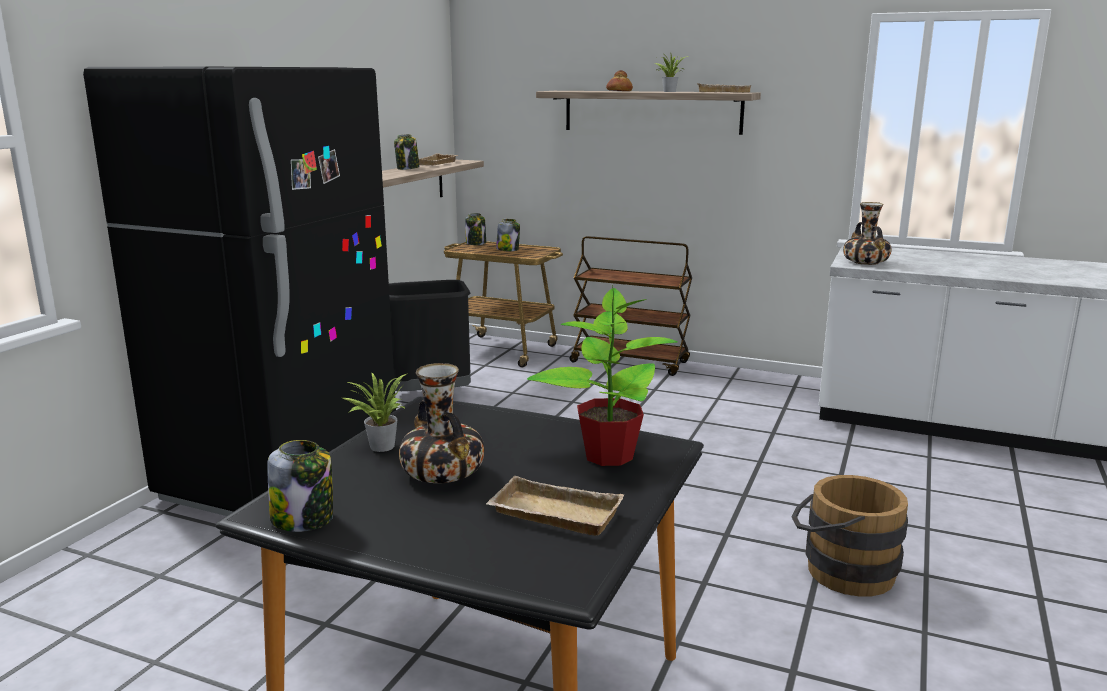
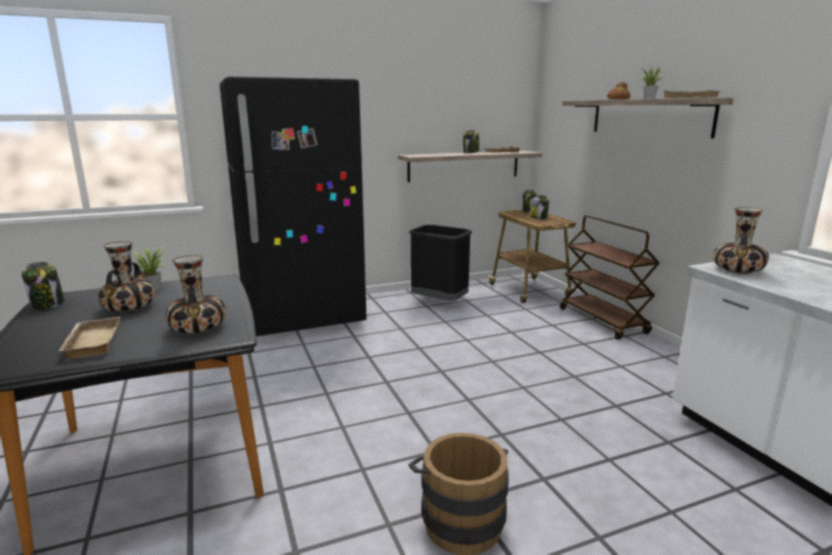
camera: 45 degrees right, 0 degrees up
(608, 455) = (198, 328): potted plant -> vase

